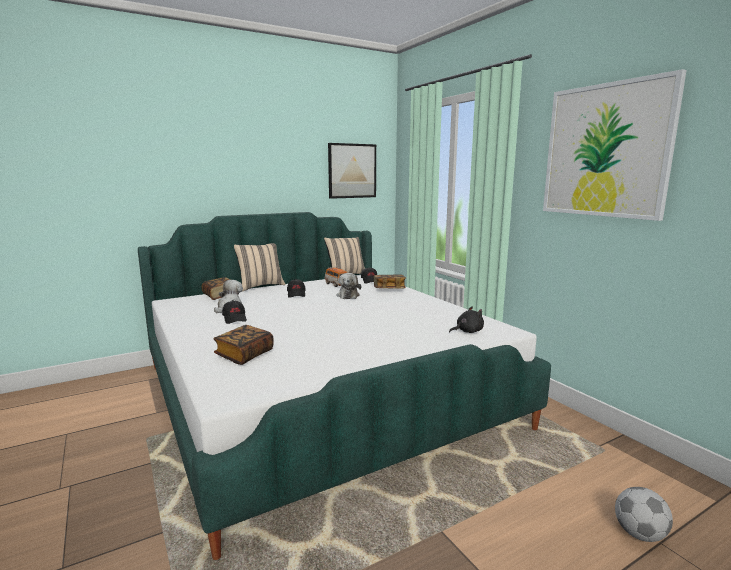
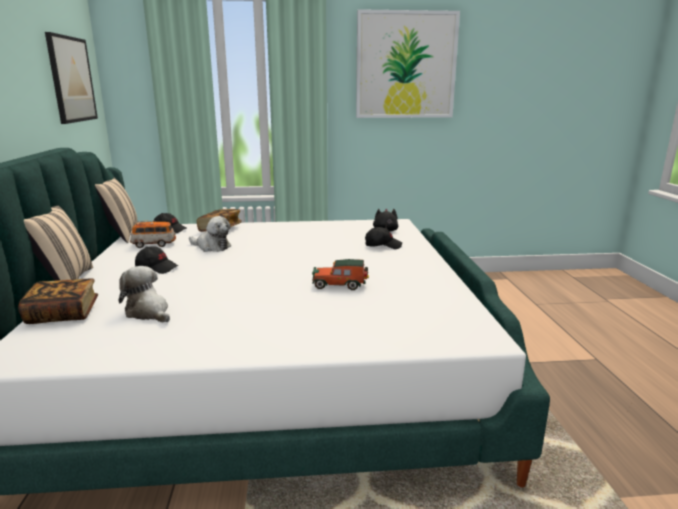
camera: 65 degrees left, 5 degrees up
(235, 318) = (212, 313): black cap -> black cap (383, 245)
(244, 355) = (364, 319): book -> none
(305, 338) = (340, 285): none -> toy car
(639, 534) = (528, 306): football -> none

